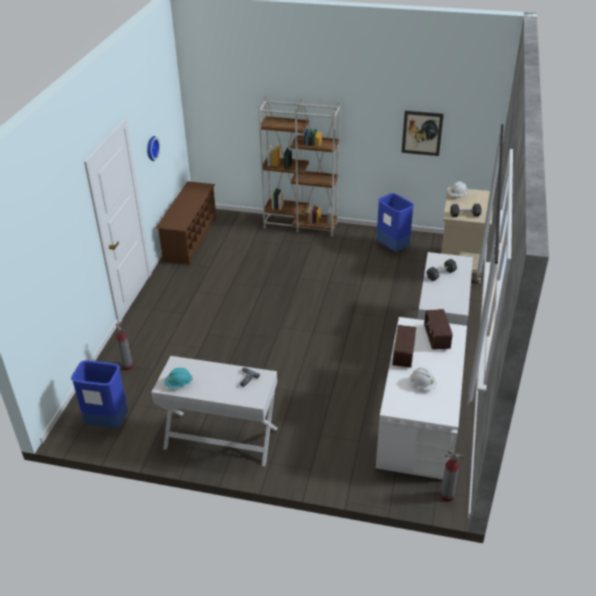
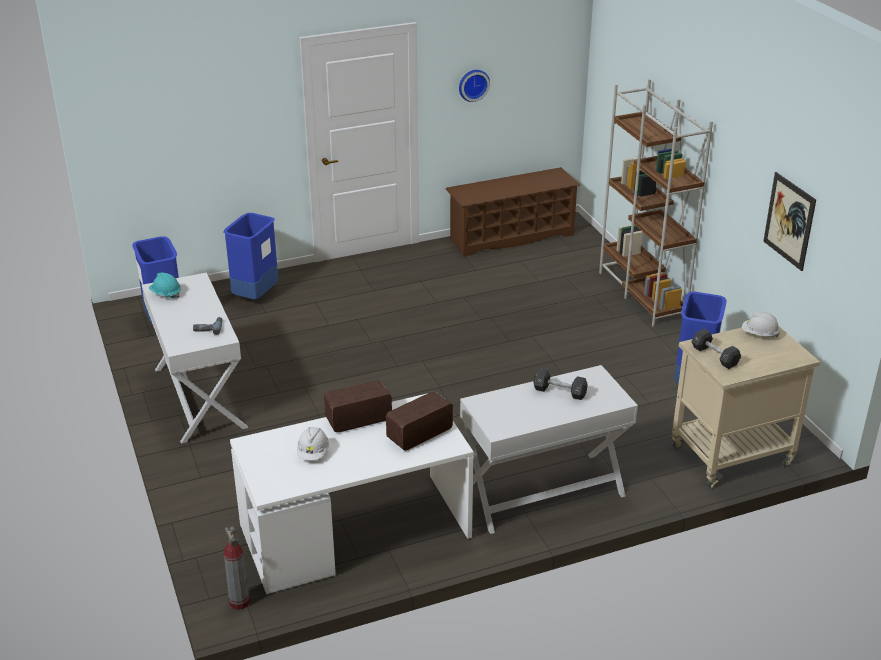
camera: 55 degrees right, 5 degrees down
(127, 366) = (255, 295): fire extinguisher -> blue trash can

